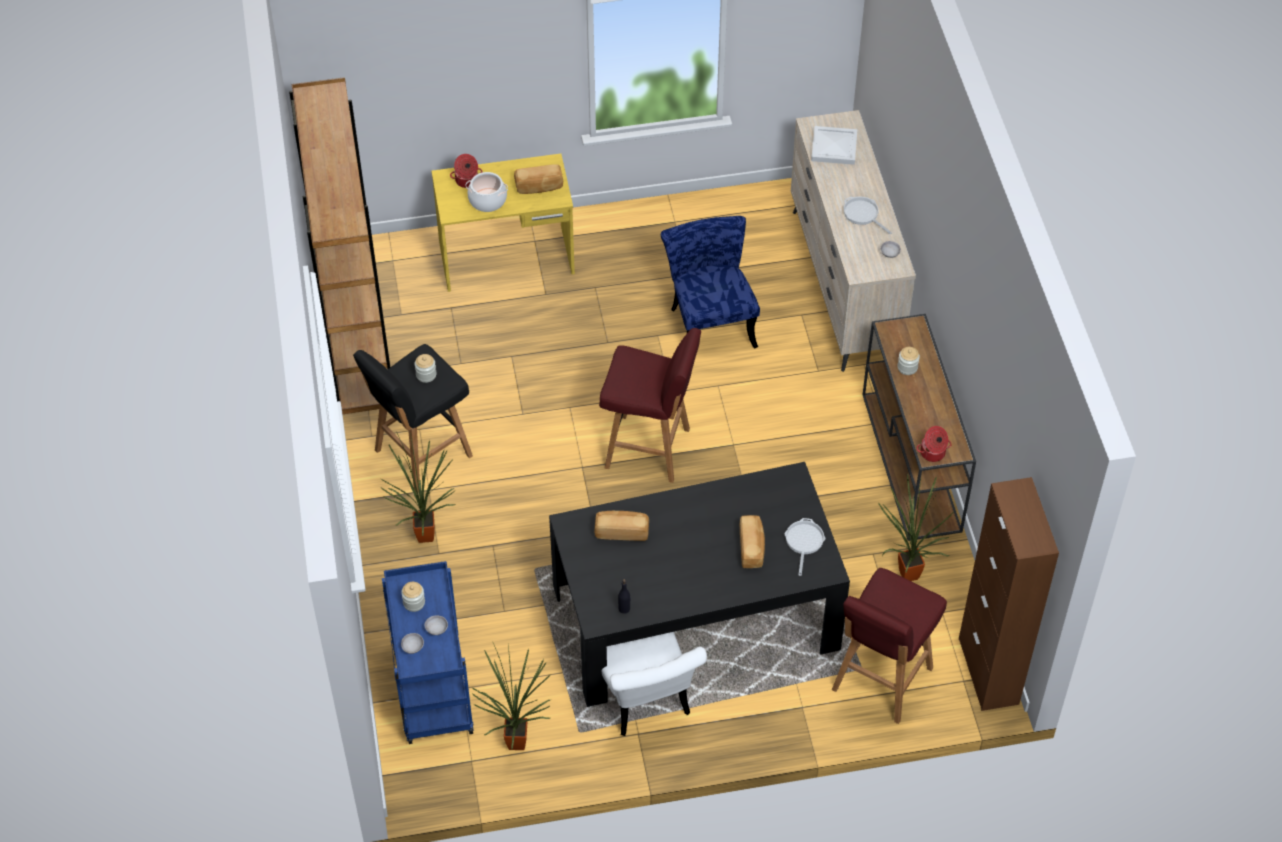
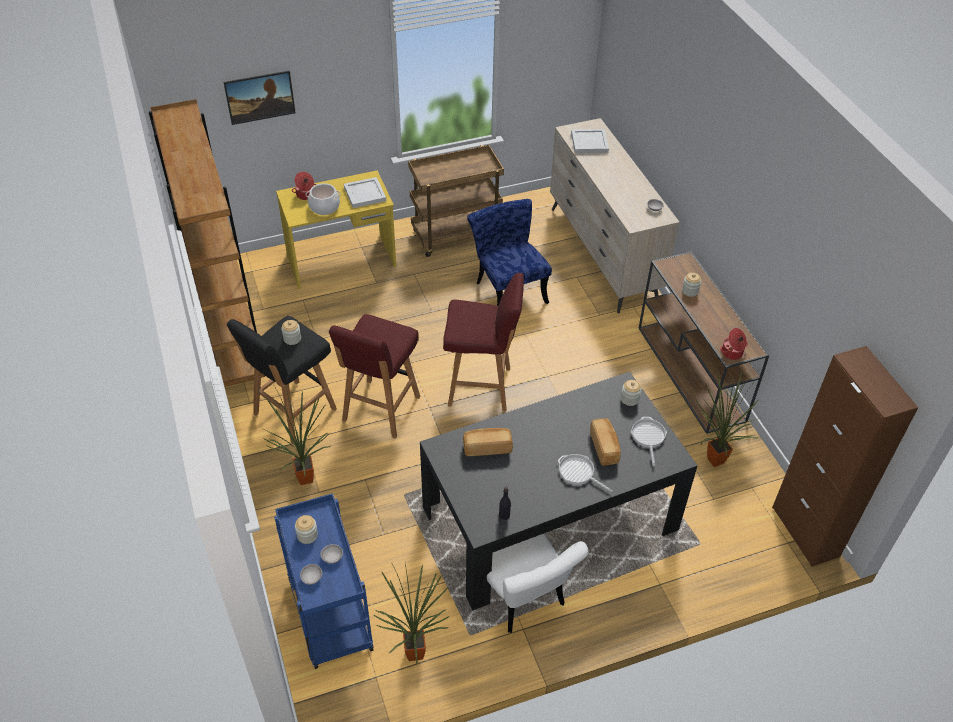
camera: 10 degrees left, 5 degrees down
(422, 77) = (261, 107): none -> picture
(539, 187) = (364, 194): bread -> white tray
(659, 236) = (456, 234): none -> brown cart
(795, 495) = (629, 399): none -> jar
(862, 214) = (625, 184): frying pan -> frying pan (578, 473)
(880, 680) = (719, 552): red stool -> red stool (380, 410)

